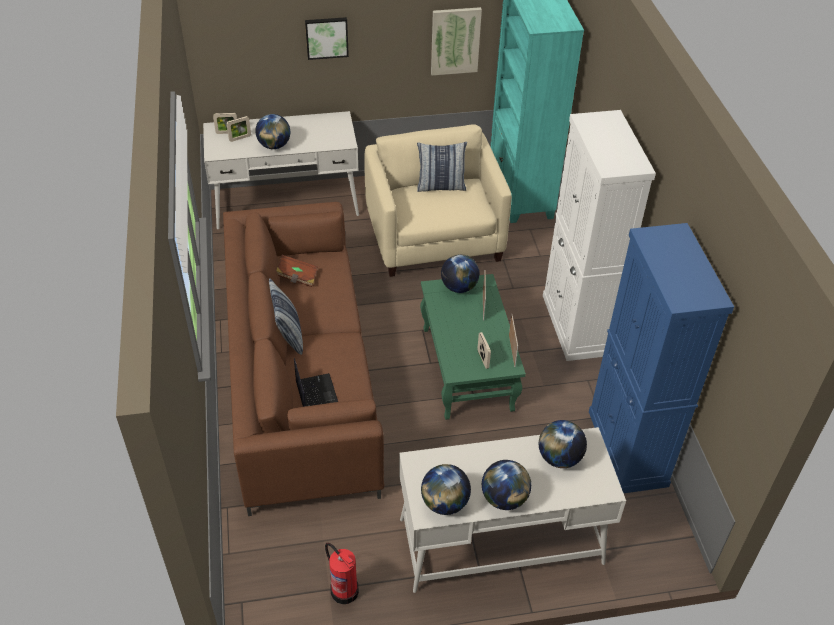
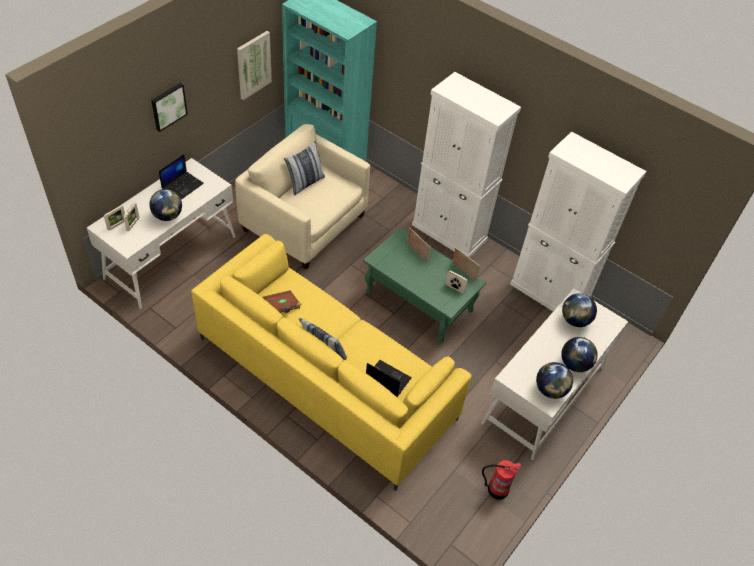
camera: 45 degrees left, 5 degrees up
(301, 378) = (326, 377): brown sofa -> yellow sofa
(315, 129) = (182, 186): none -> laptop
(459, 287) = (390, 249): globe -> none
(627, 448) = (549, 293): blue cabinet -> white cabinet

